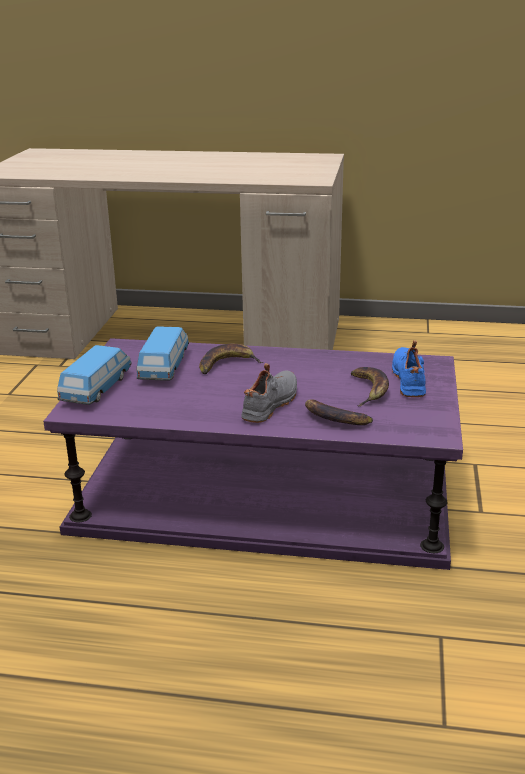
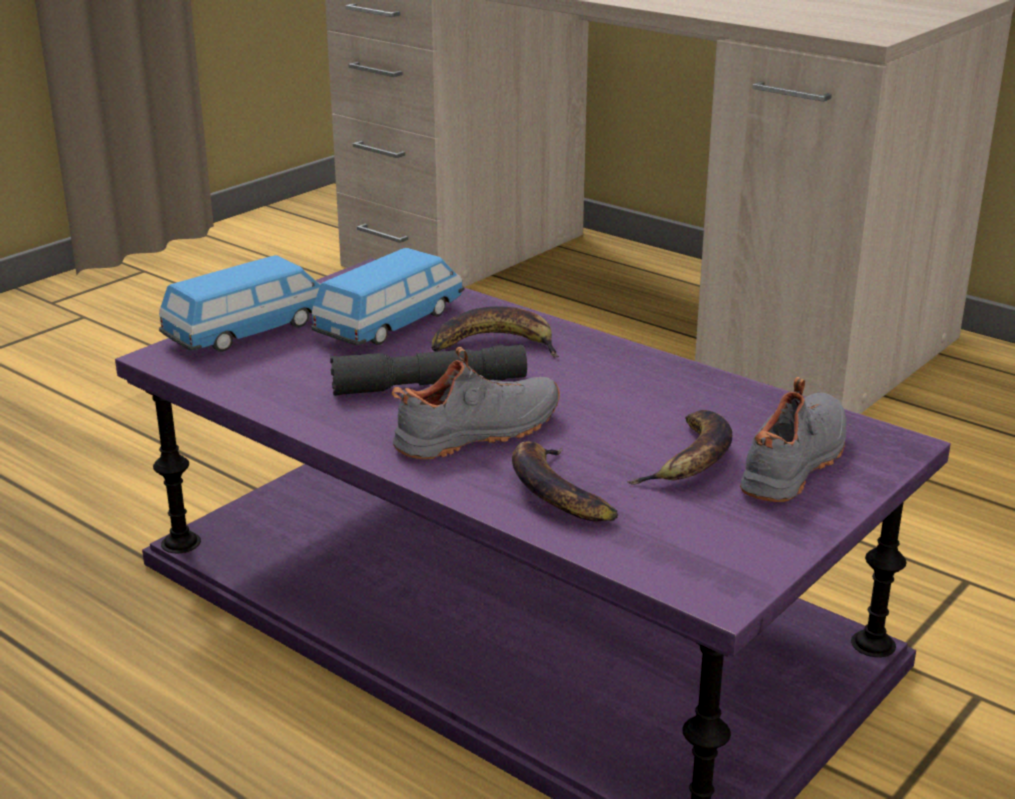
camera: 30 degrees right, 0 degrees up
(221, 390) = (429, 385): none -> grey flashlight
(410, 380) = (797, 464): blue shoe -> grey shoe

